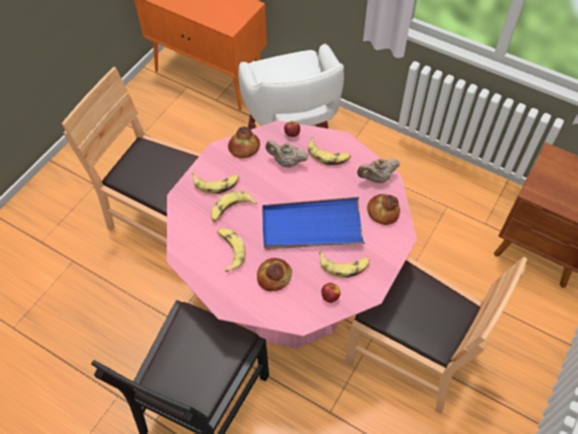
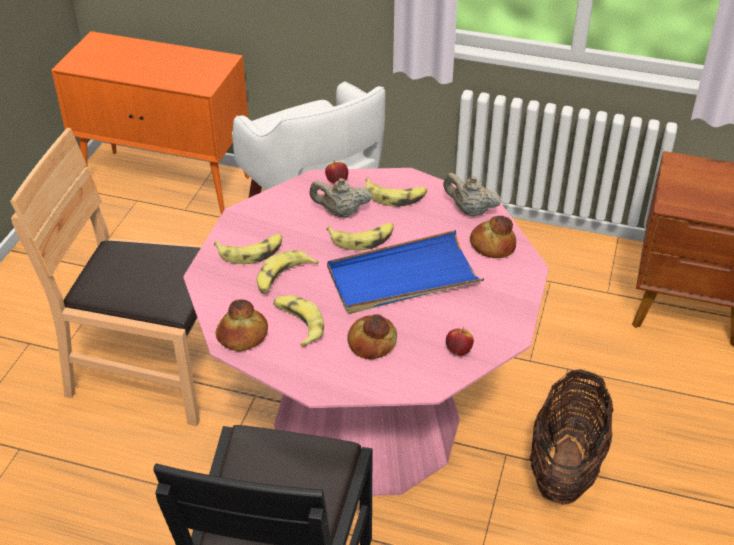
camera: 15 degrees left, 15 degrees down
(244, 148) = (276, 206): bread -> bread (243, 336)
(344, 265) = (464, 312): banana -> banana (362, 239)
(377, 178) = (470, 210): beige teapot -> beige teapot turned 60 degrees clockwise
(411, 352) = (565, 465): brown chair -> basket

